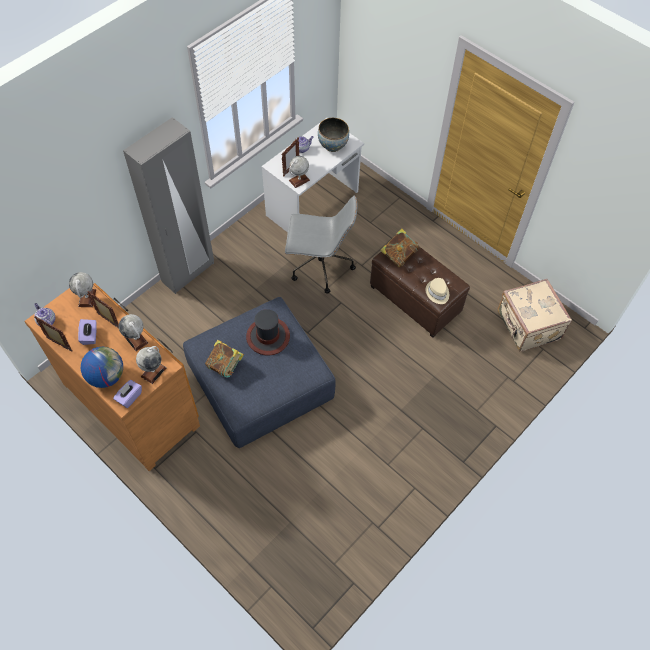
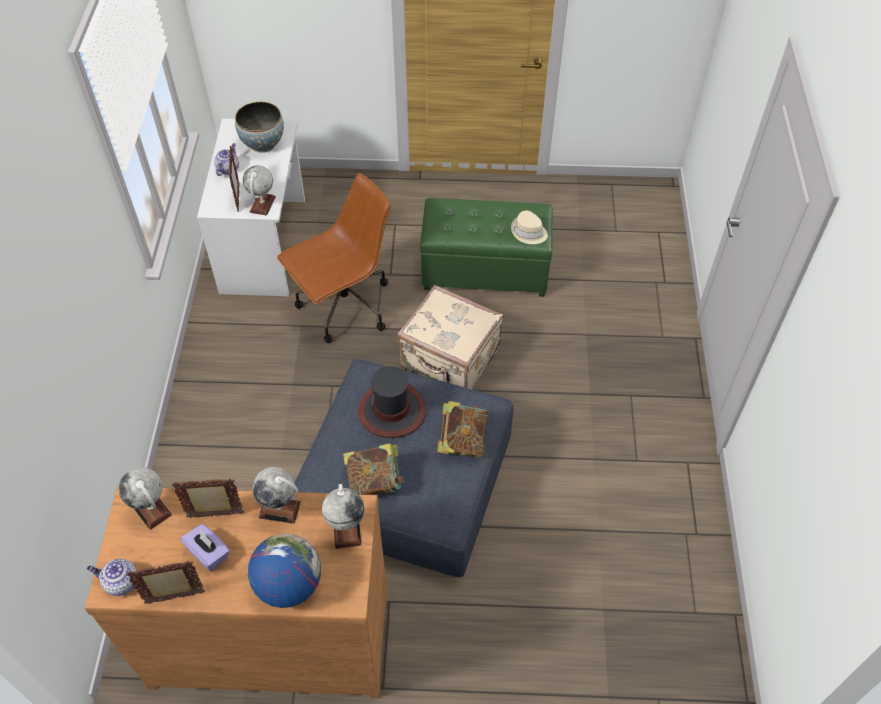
camera: 40 degrees left, 5 degrees down
(129, 397) = (349, 585): purple tissue box -> none
(188, 273) = (185, 424): grey wardrobe -> none
(319, 266) = (344, 307): grey office chair -> brown office chair
(398, 255) = (447, 221): book -> book (462, 441)
(415, 299) = (485, 269): brown ottoman -> green ottoman
(527, 326) = (621, 220): beige suitcase -> beige suitcase (450, 359)

